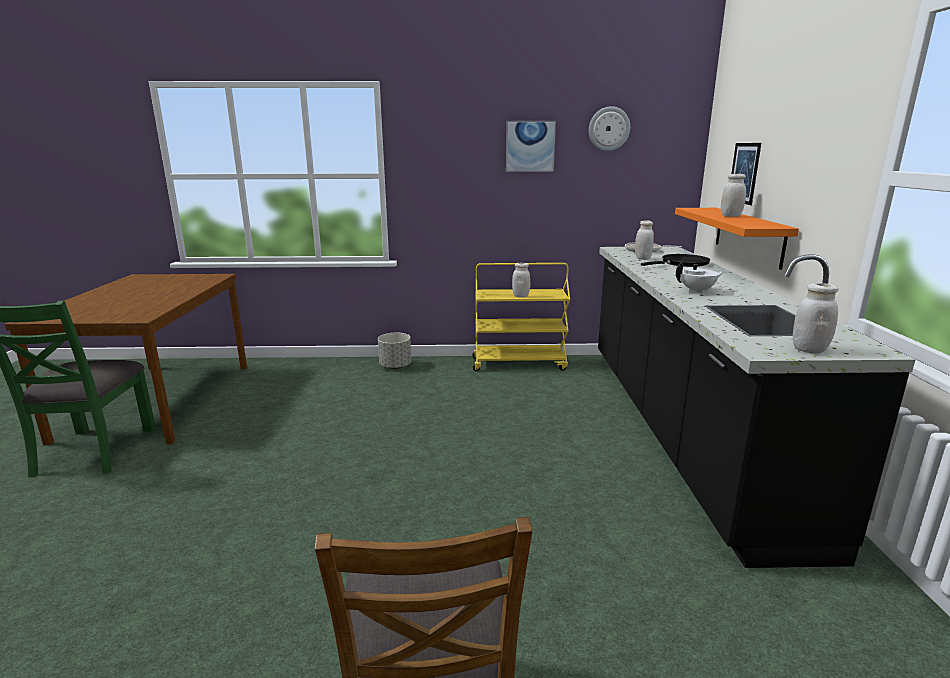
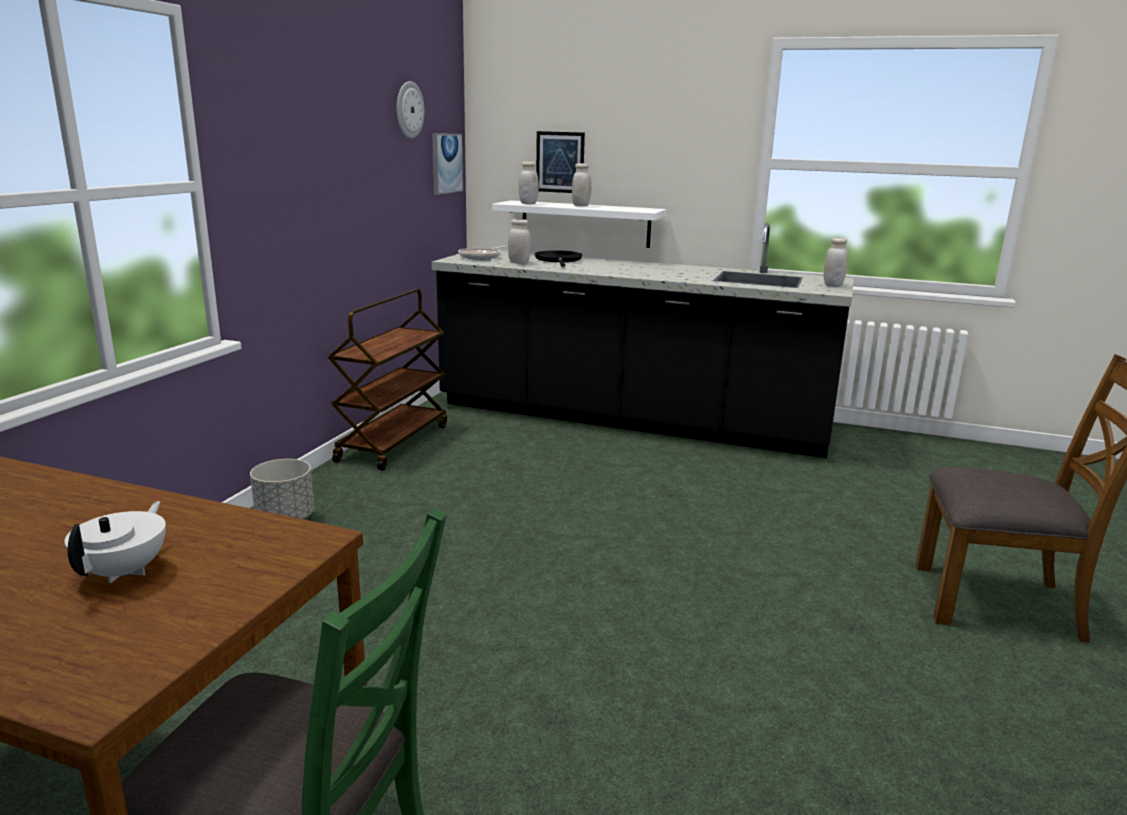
camera: 70 degrees left, 0 degrees up
(519, 363) = (393, 442): yellow cart -> brown cart
(520, 296) = (401, 344): white jar -> white jar (528, 203)
(530, 146) = (352, 132): picture -> picture (446, 163)
(697, 291) = (666, 274): white teapot -> white teapot (125, 571)
(748, 236) = (585, 223): orange shelf -> white shelf

